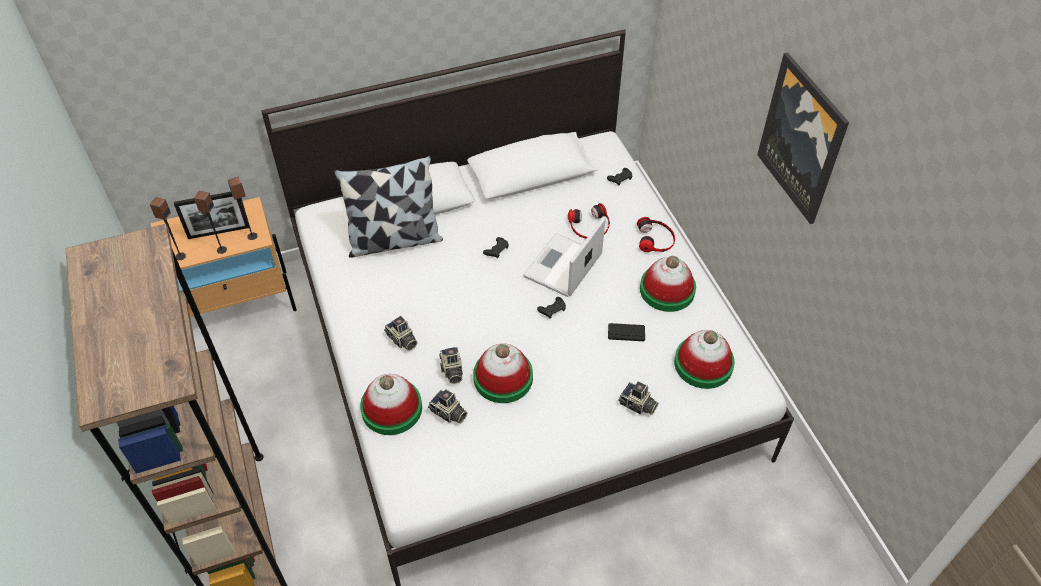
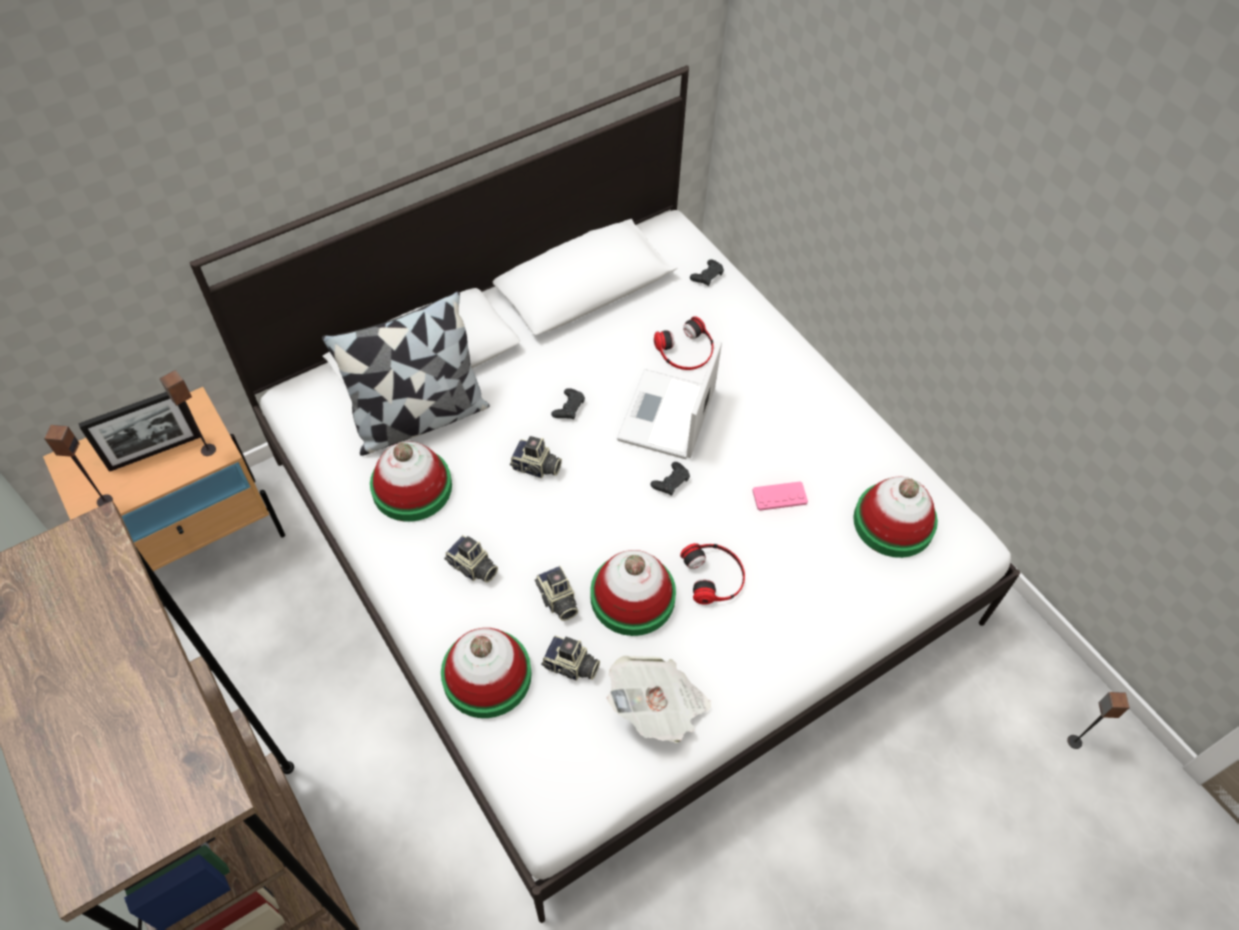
camera: 15 degrees left, 5 degrees up
(221, 250) = (166, 479): speaker -> speaker (1074, 741)
(499, 451) = (658, 707): none -> newspaper
(626, 333) = (779, 496): black game controller -> pink game controller
(637, 406) = (825, 600): camera -> camera (536, 468)
(655, 239) = (779, 354): headphones -> headphones (714, 575)
(667, 290) = (815, 425): hat -> hat (412, 487)
(802, 139) = (1008, 195): picture -> none

